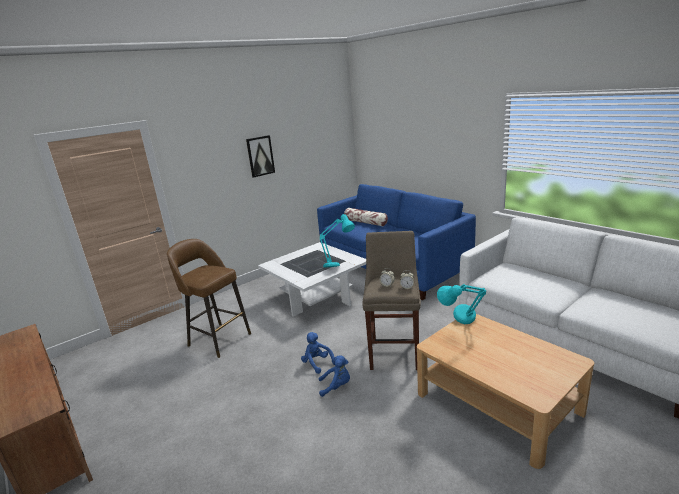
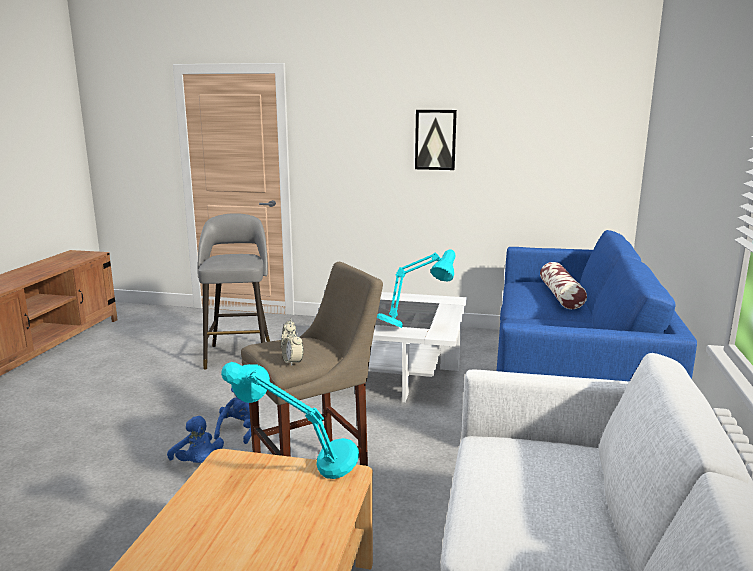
camera: 50 degrees right, 5 degrees down
(218, 339) = (239, 355): brown stool -> grey stool

